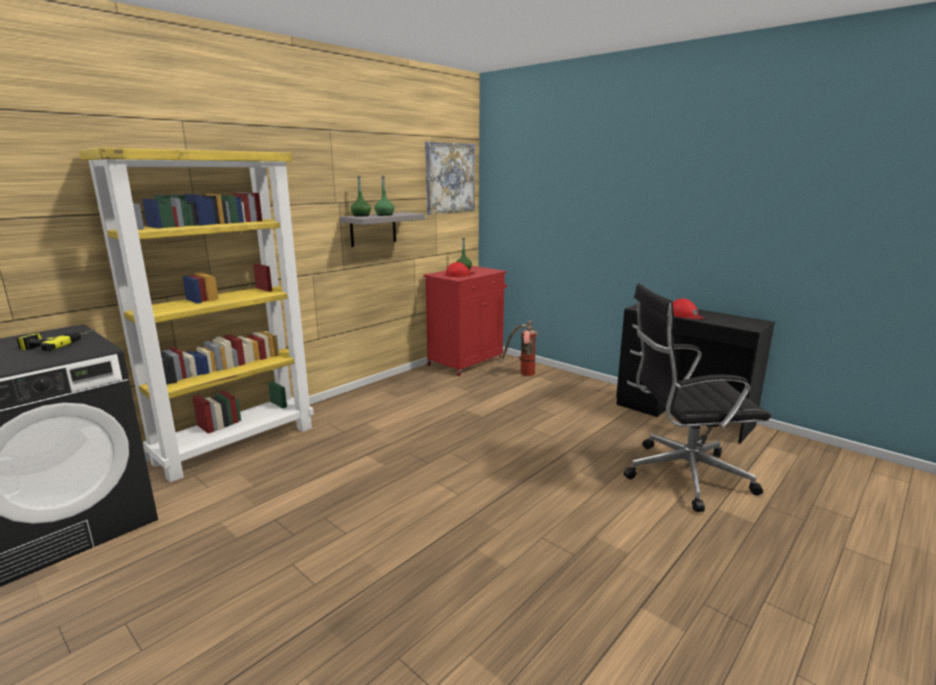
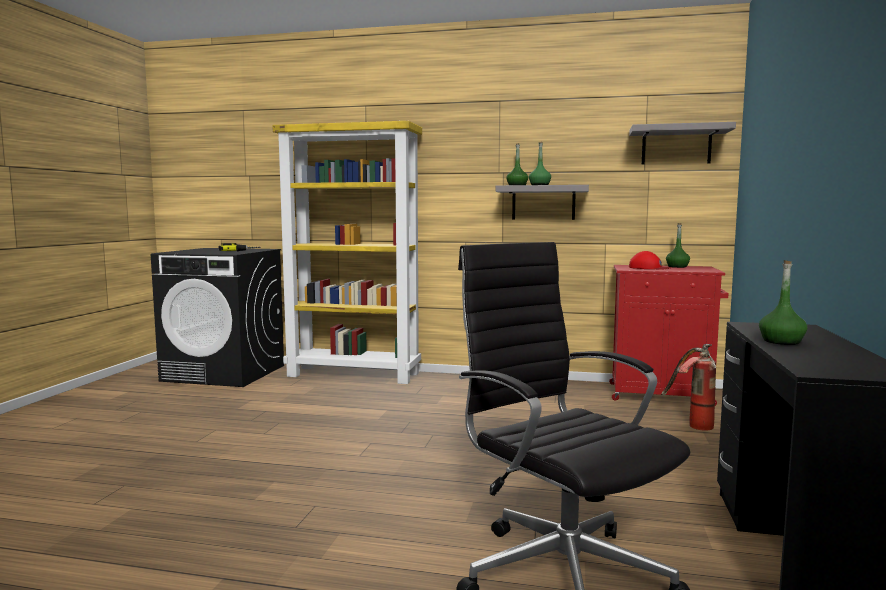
camera: 60 degrees right, 10 degrees down
(450, 178) = (676, 146): picture -> grey shelf
(685, 315) = (781, 341): red cap -> green bottle

